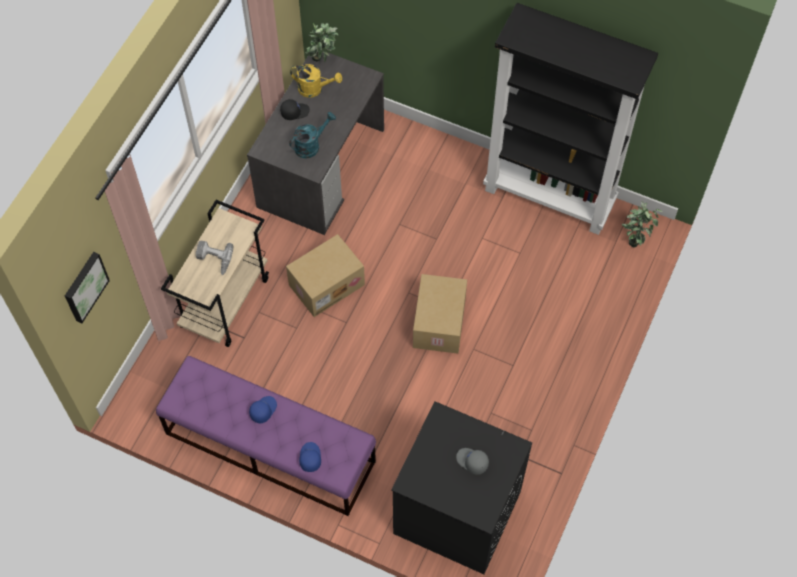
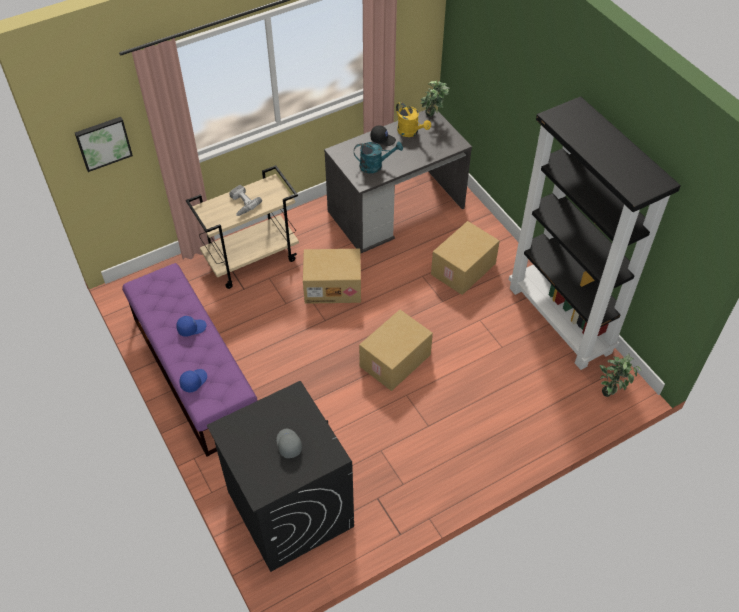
camera: 35 degrees right, 10 degrees down
(431, 195) = (463, 269): none -> cardboard box

